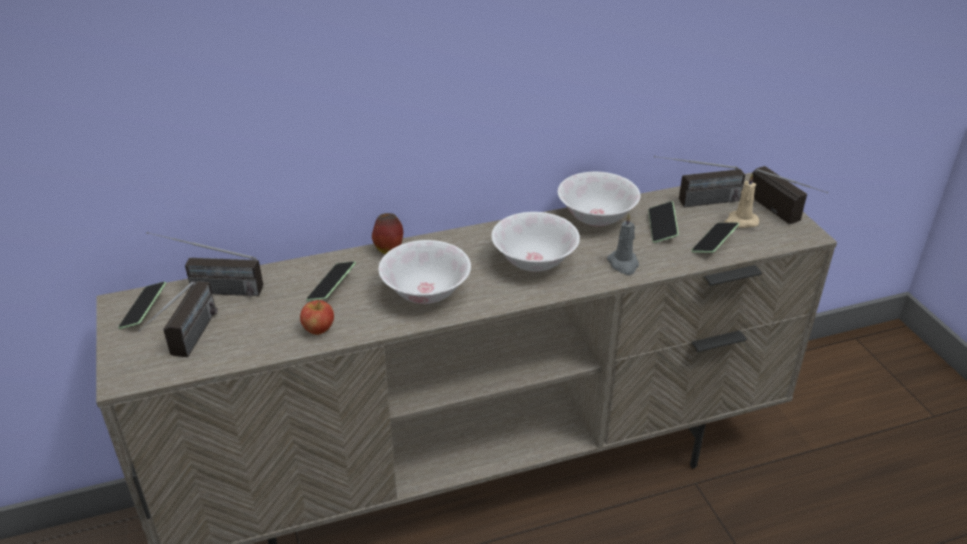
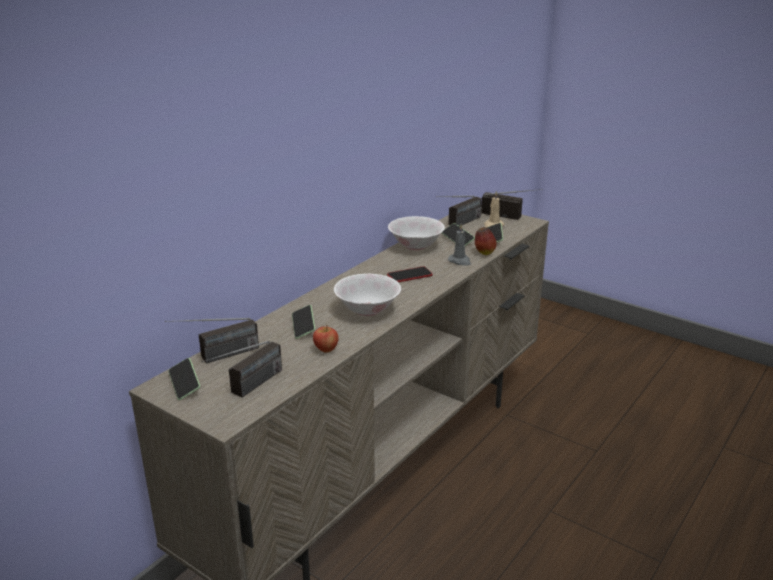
camera: 35 degrees left, 10 degrees down
(188, 345) = (247, 389): radio -> radio turned 60 degrees clockwise
(389, 249) = (312, 297): apple -> apple (484, 253)
(534, 261) = (409, 275): white bowl -> phone

